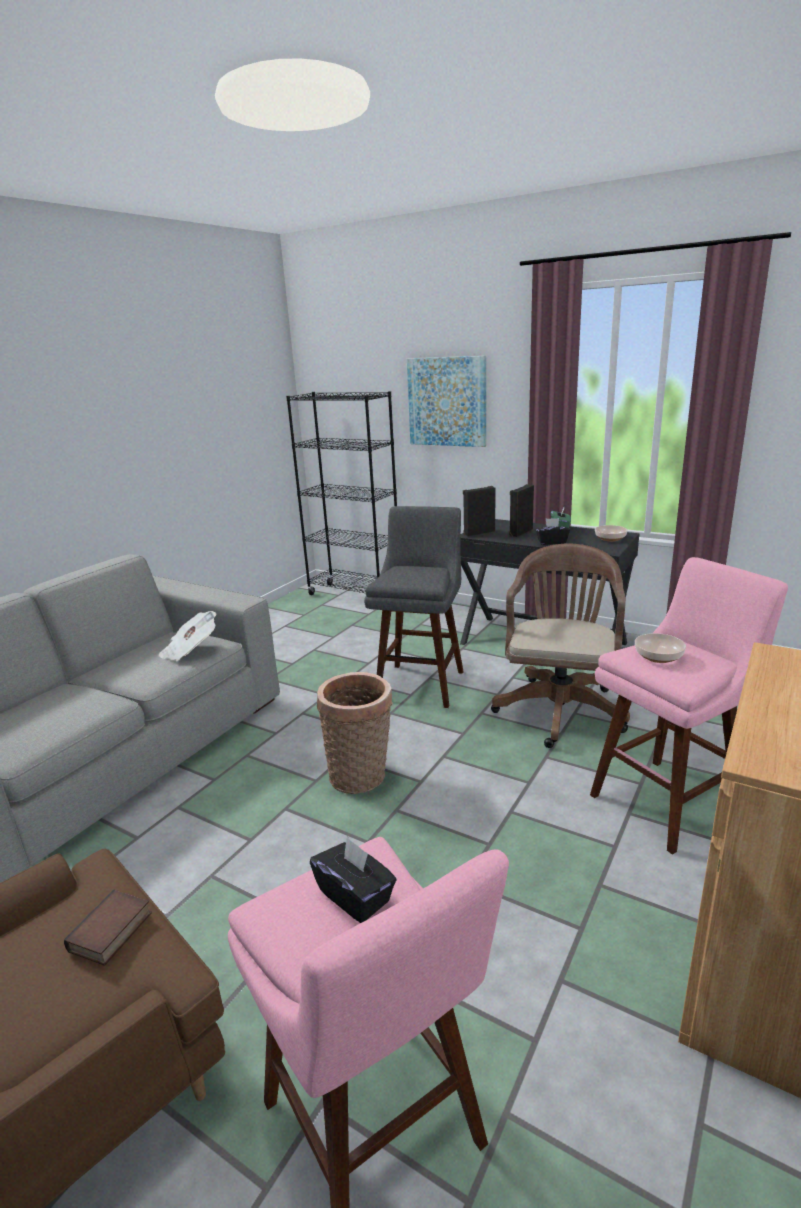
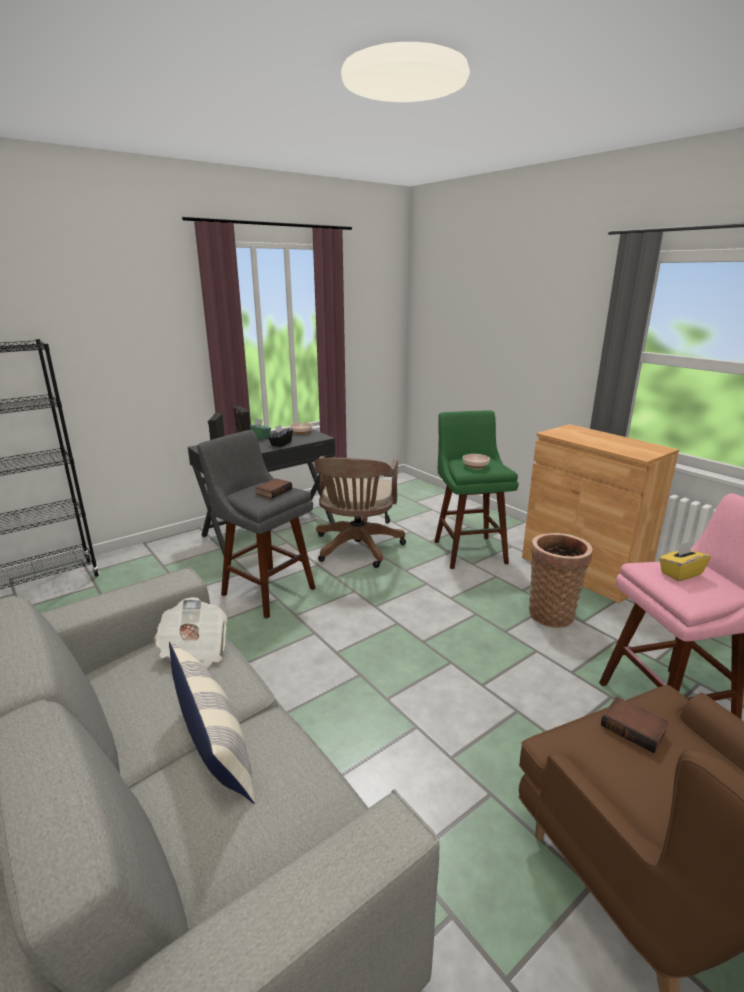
camera: 70 degrees left, 0 degrees up
(93, 690) = (214, 743): none -> pillow
(355, 896) = (680, 573): black tissue box -> yellow tissue box
(361, 776) = (371, 648): basket -> basket (551, 613)
(417, 576) = (273, 491): none -> book
(447, 401) = (111, 345): picture -> none
(560, 707) = (357, 549): brown office chair -> brown office chair turned 120 degrees counterclockwise
(668, 800) = (468, 550): pink stool -> green stool

